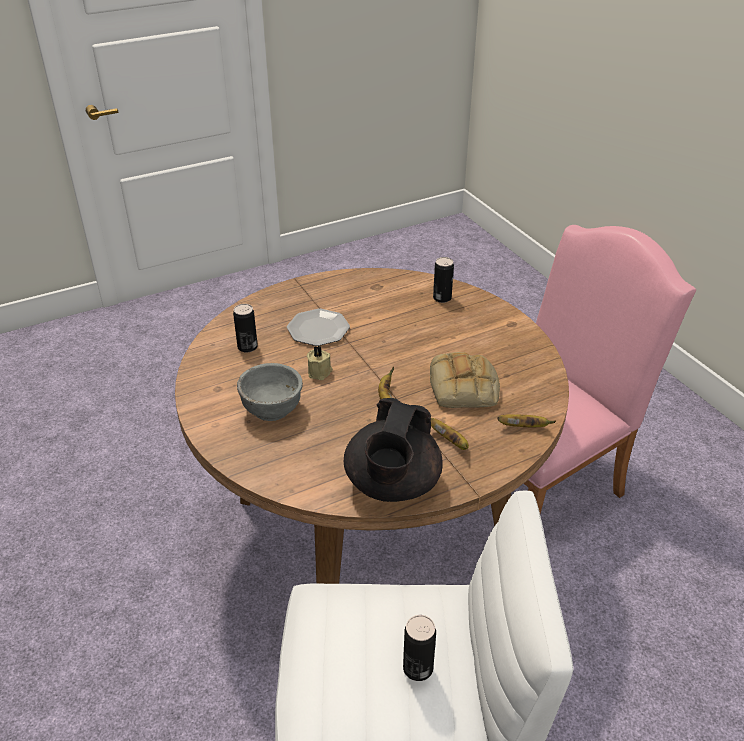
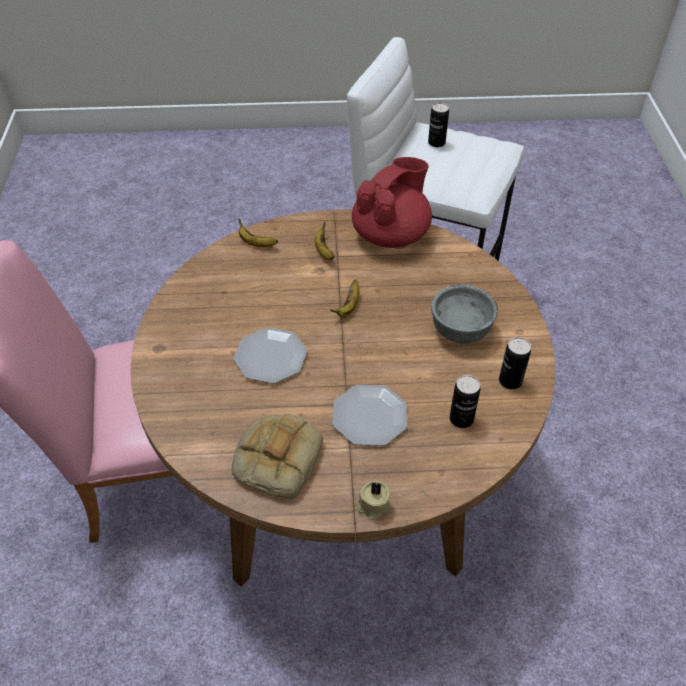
camera: 155 degrees left, 10 degrees up
(320, 372) = (396, 356): beige candle -> beige candle (372, 506)
(392, 485) = (391, 234): black teapot -> red teapot
(421, 342) = (270, 357): none -> plate
(442, 298) = (196, 414): can -> can (510, 381)
(464, 388) = (272, 292): bread -> bread (277, 458)

